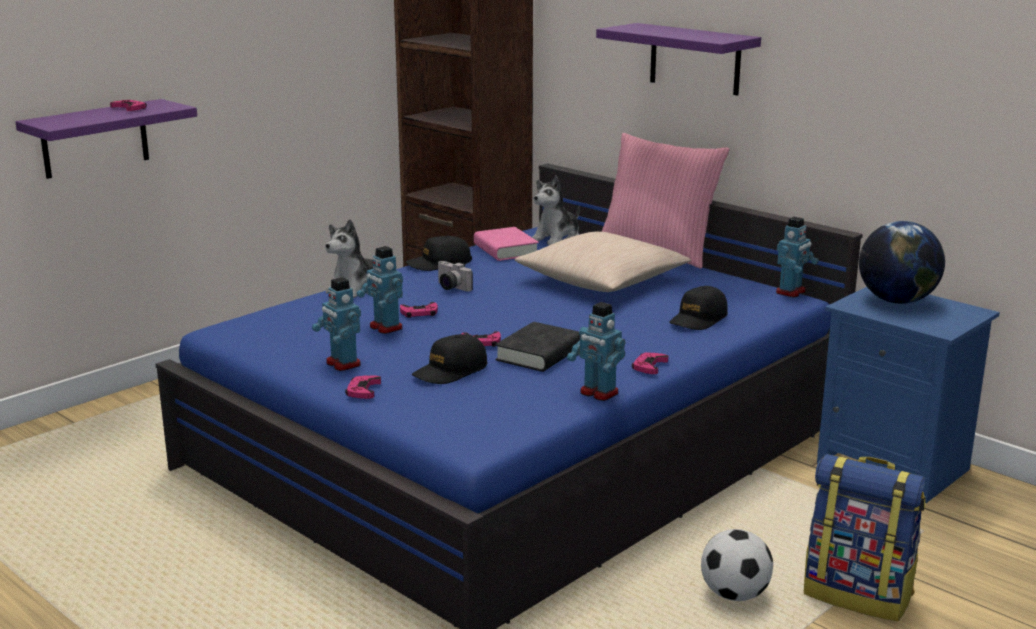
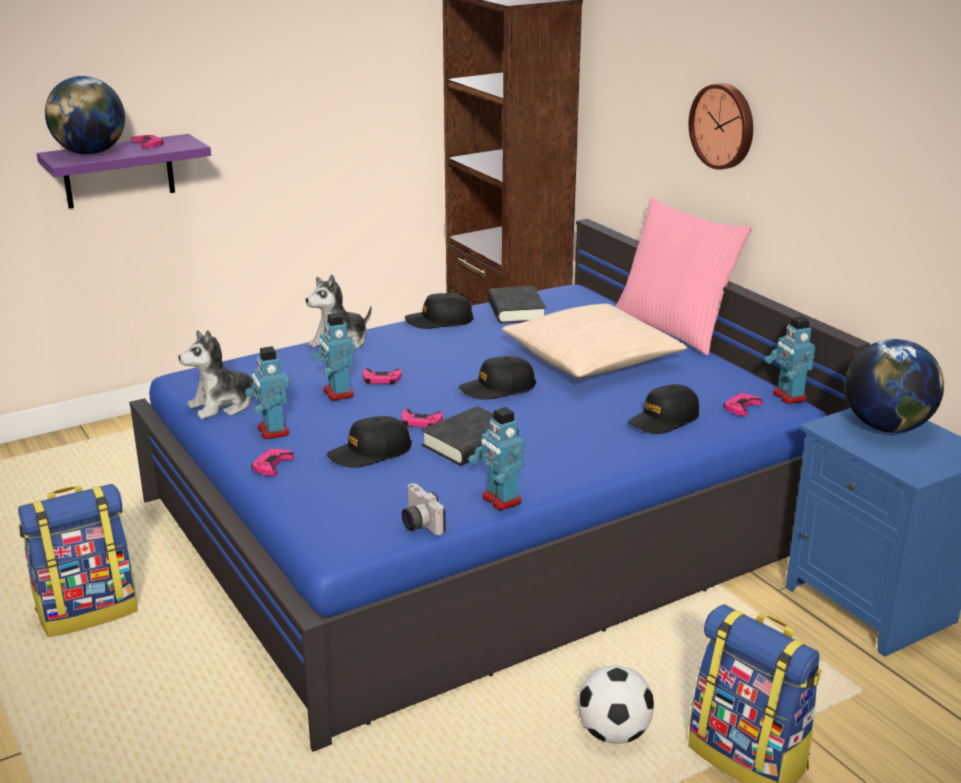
camera: 15 degrees right, 5 degrees up
(76, 118) = (90, 153): none -> globe
(166, 571) = (88, 610): none -> backpack
(450, 287) = (432, 351): camera -> camera (418, 523)
(505, 250) = (516, 311): pink book -> black book
(533, 310) = (497, 388): none -> black cap
(557, 238) = (577, 302): plush toy -> plush toy (223, 405)
(649, 366) = (574, 473): pink game controller -> pink game controller (741, 407)
(695, 59) = (724, 126): purple shelf -> wall clock
(791, 292) = (788, 396): toy robot -> toy robot turned 105 degrees clockwise

